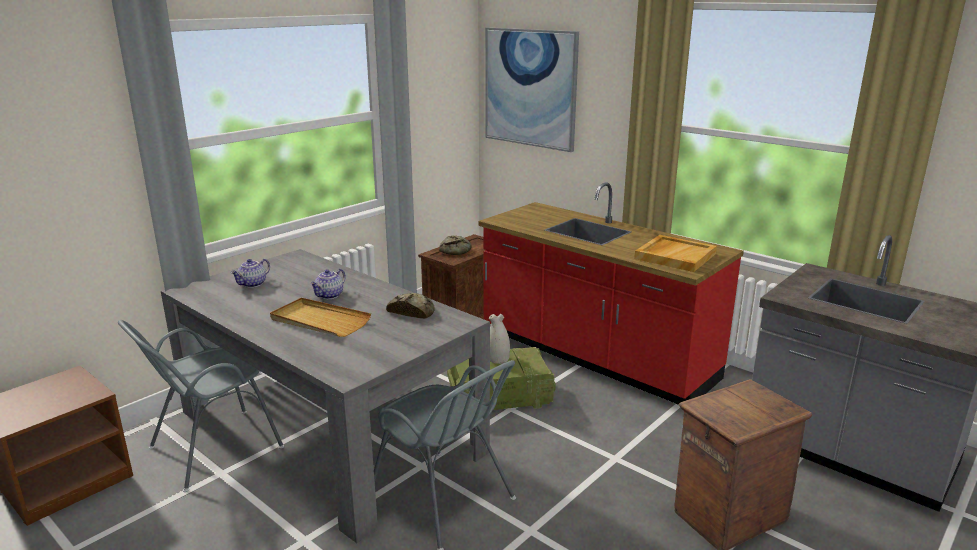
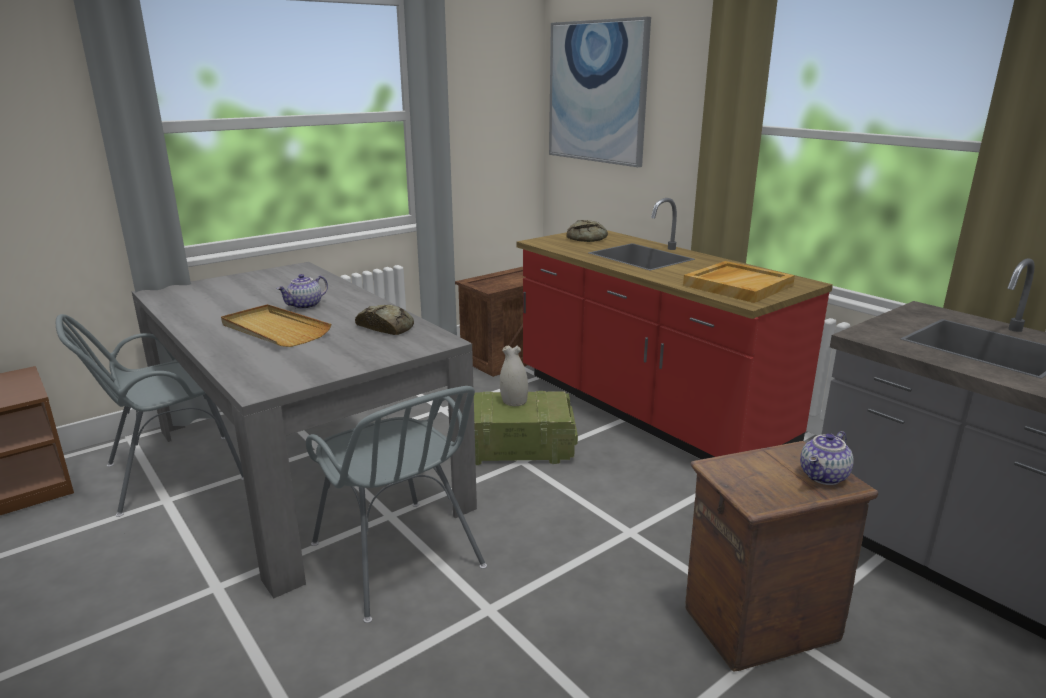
camera: 10 degrees right, 0 degrees up
(253, 284) = (231, 291): teapot -> teapot (824, 477)
(456, 250) = (500, 279): bread -> bread (588, 238)

